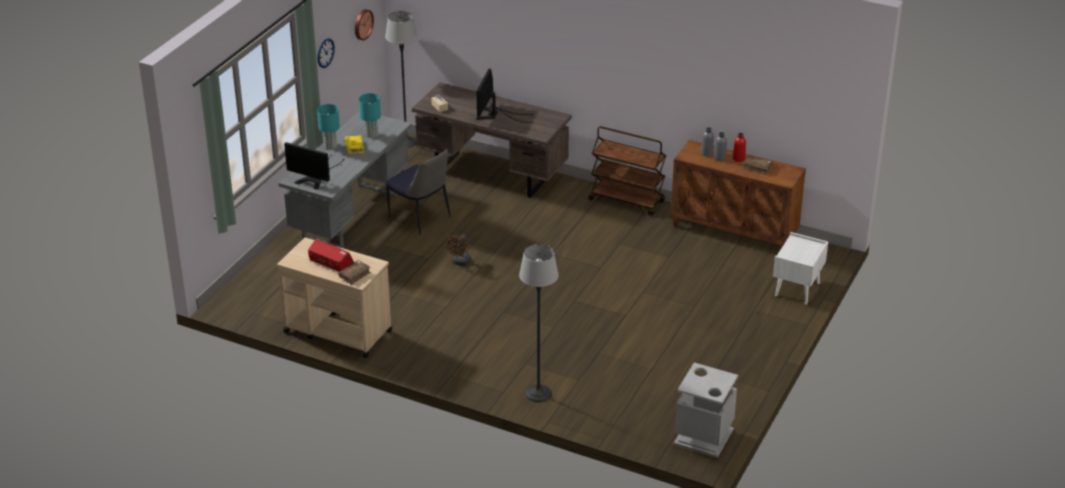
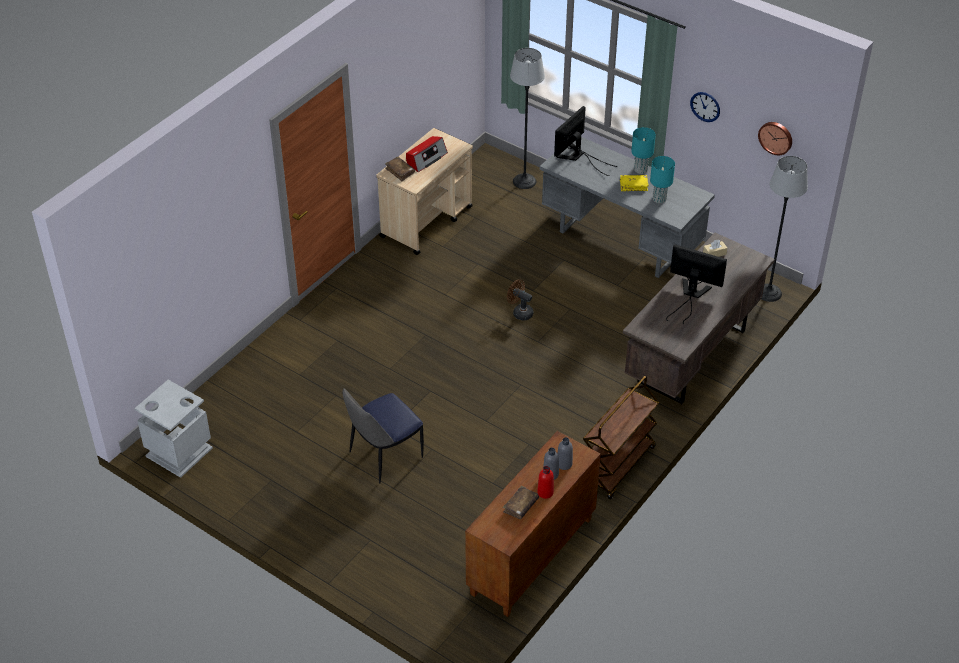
camera: 100 degrees right, 10 degrees up
(421, 218) = (608, 291): chair -> chair (384, 456)
(538, 393) = (288, 343): floor lamp -> floor lamp (524, 181)
(797, 290) = (398, 591): white nightstand -> none

